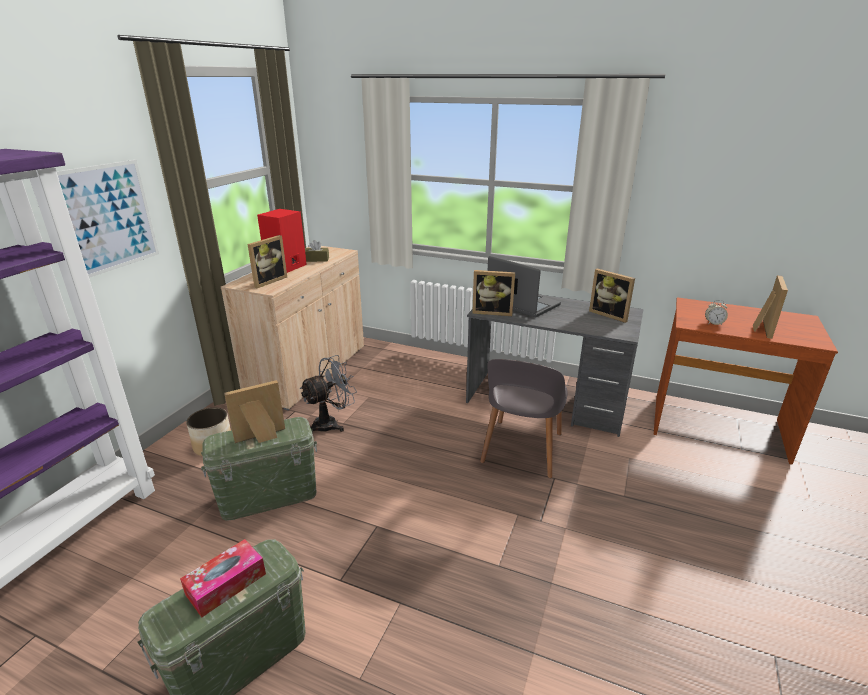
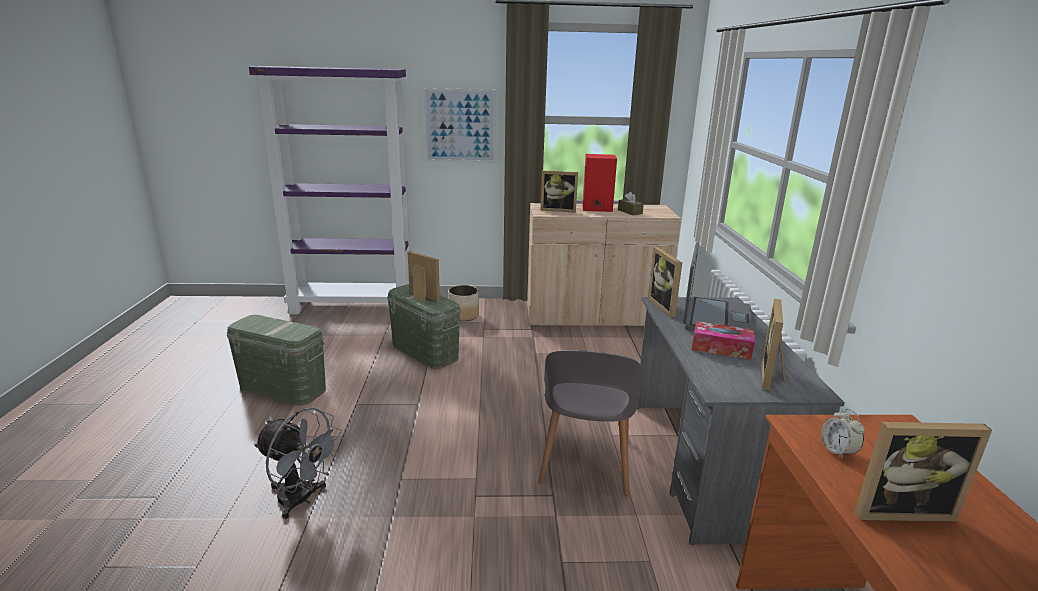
camera: 65 degrees right, 5 degrees down
(226, 584) = (277, 327): tissue box -> tissue box (721, 348)
(331, 423) = (530, 348): grey fan -> grey fan (302, 500)
(521, 449) = (585, 462): grey chair -> grey chair turned 75 degrees counterclockwise

